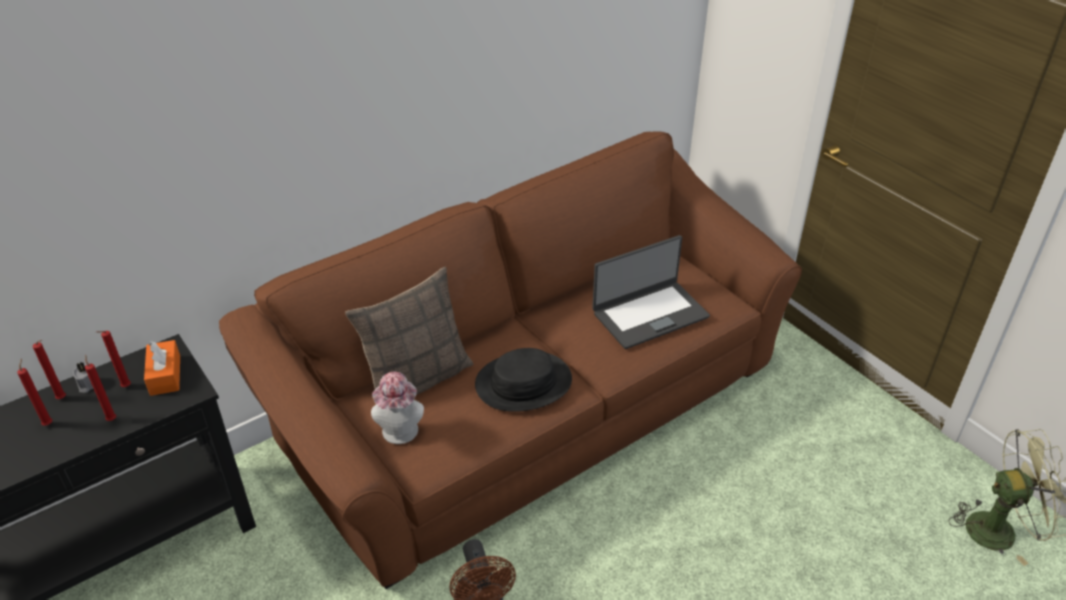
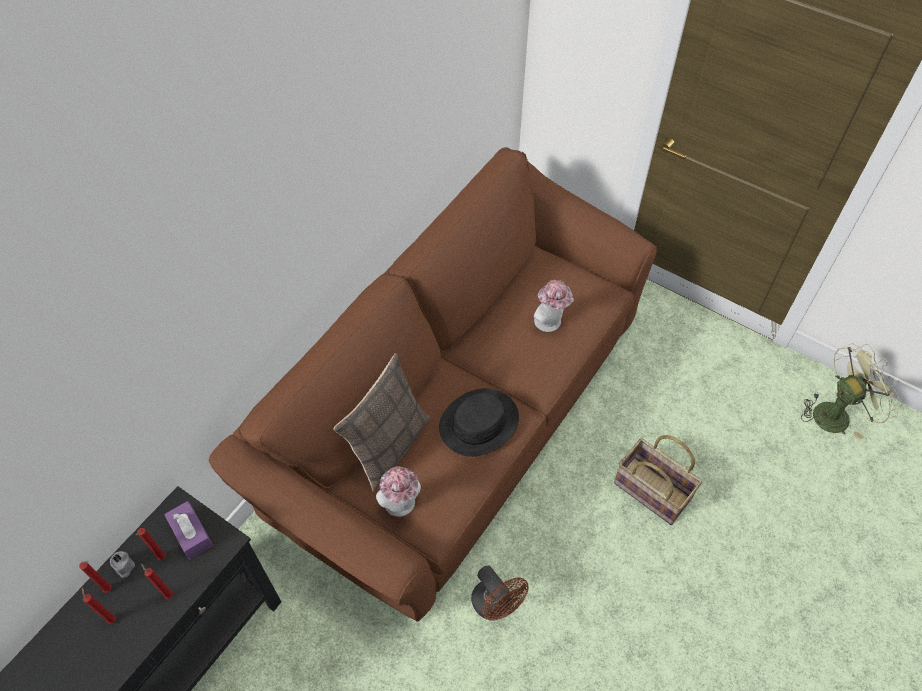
camera: 20 degrees left, 15 degrees up
(165, 375) = (191, 534): orange tissue box -> purple tissue box
(649, 314) = (550, 323): laptop -> hat
(720, 544) = (651, 491): none -> basket

